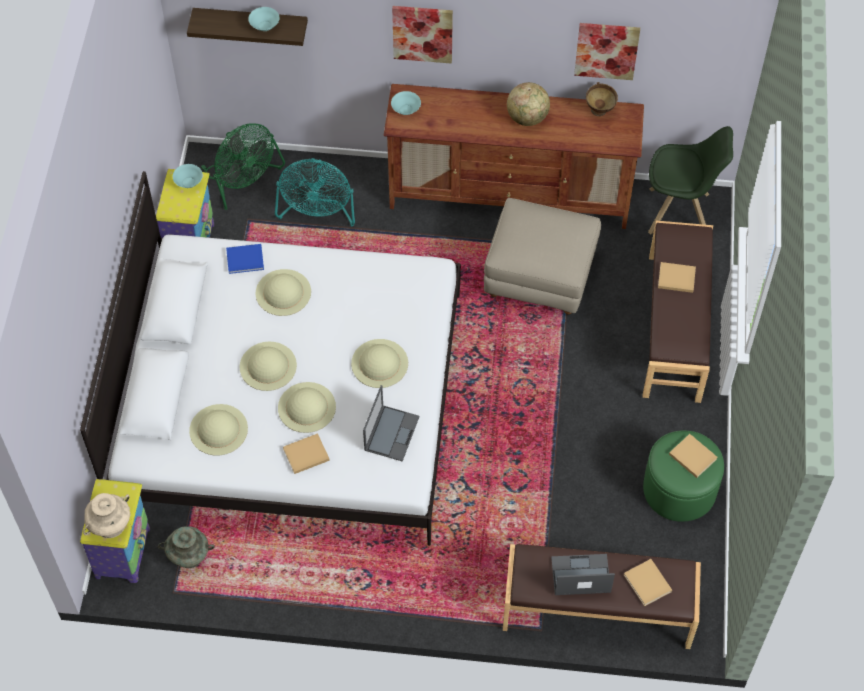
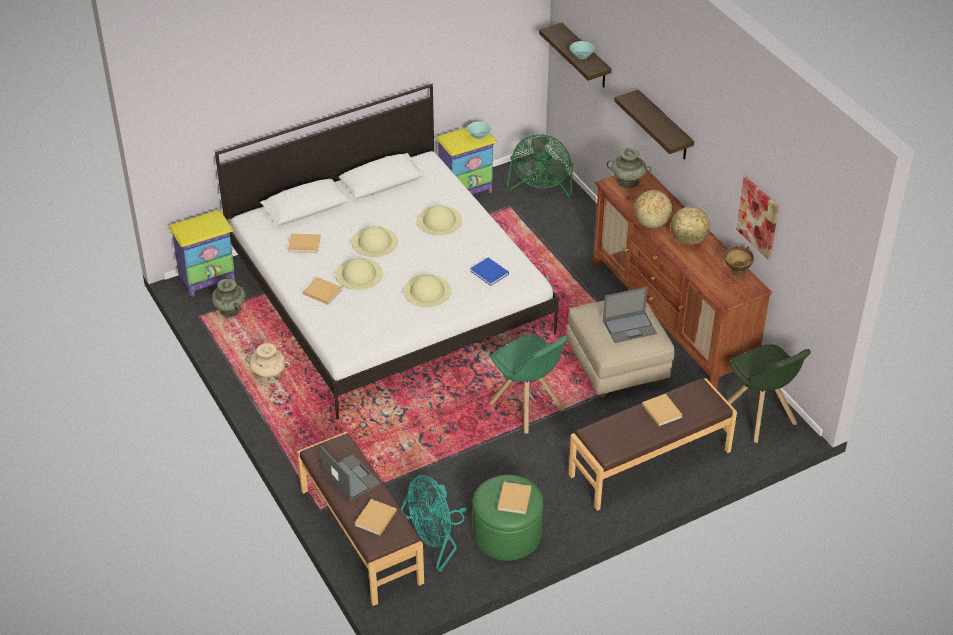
camera: 55 degrees right, 15 degrees down
(110, 525) = (190, 231): beige vase -> beige vase (268, 375)
(218, 429) = (305, 244): beige hat -> beige book
(246, 259) = (448, 192): blue book -> blue book (490, 273)
(315, 209) = (554, 231): turquoise fan -> turquoise fan (435, 536)
(391, 432) = (376, 322): laptop -> laptop (630, 327)
(406, 109) = (627, 181): turquoise bowl -> turquoise vase
(422, 33) = (664, 126): picture -> shelf
(481, 130) = (651, 223): none -> globe
(534, 377) = (527, 406): none -> green chair

